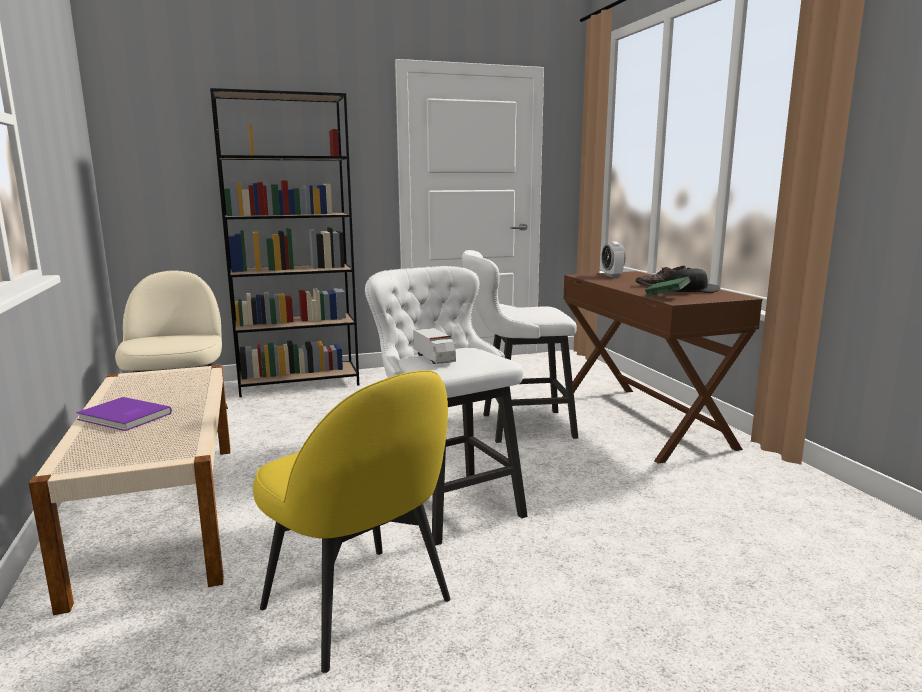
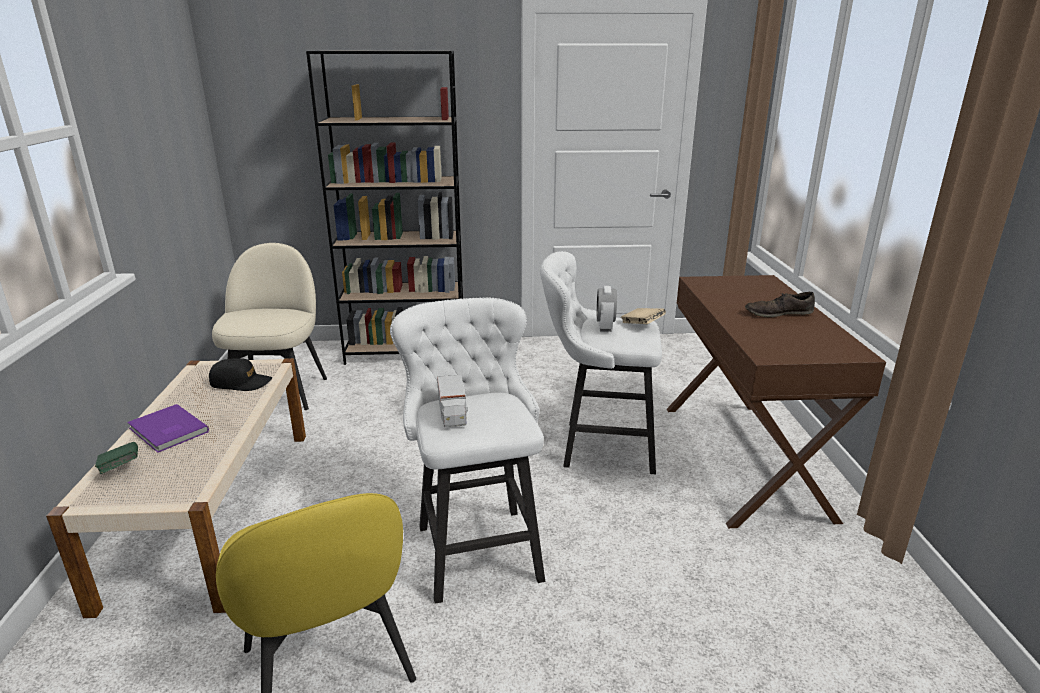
camera: 15 degrees right, 10 degrees up
(549, 308) = (642, 325): none -> beige book
(612, 275) = (734, 284): alarm clock -> alarm clock (605, 327)
(666, 296) = (764, 342): green book -> green book (120, 468)
(692, 290) = (808, 331): black cap -> black cap (241, 383)

